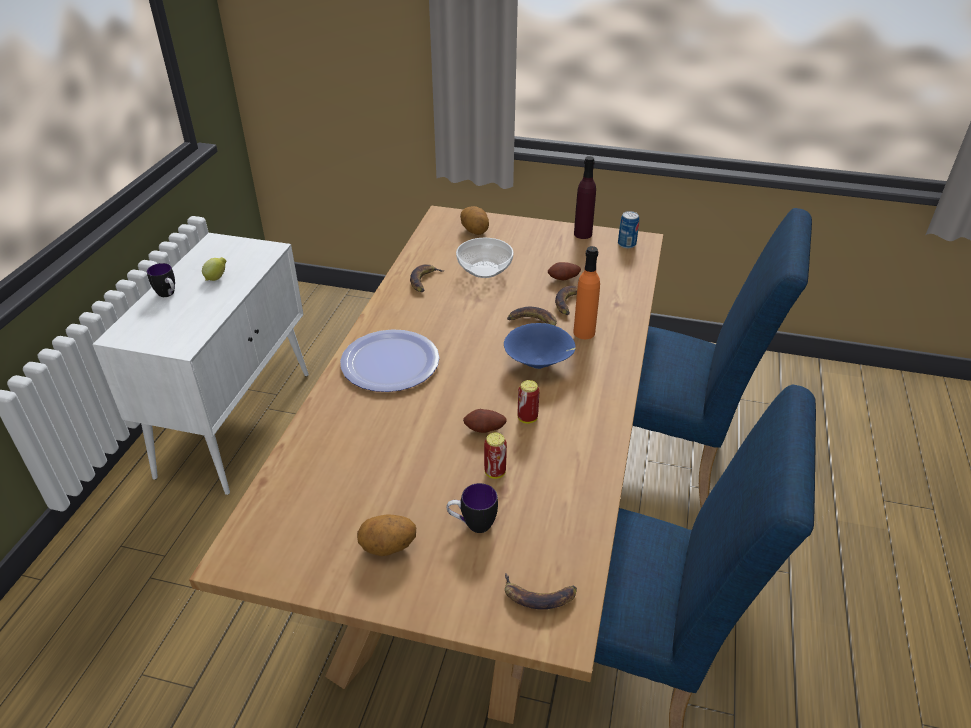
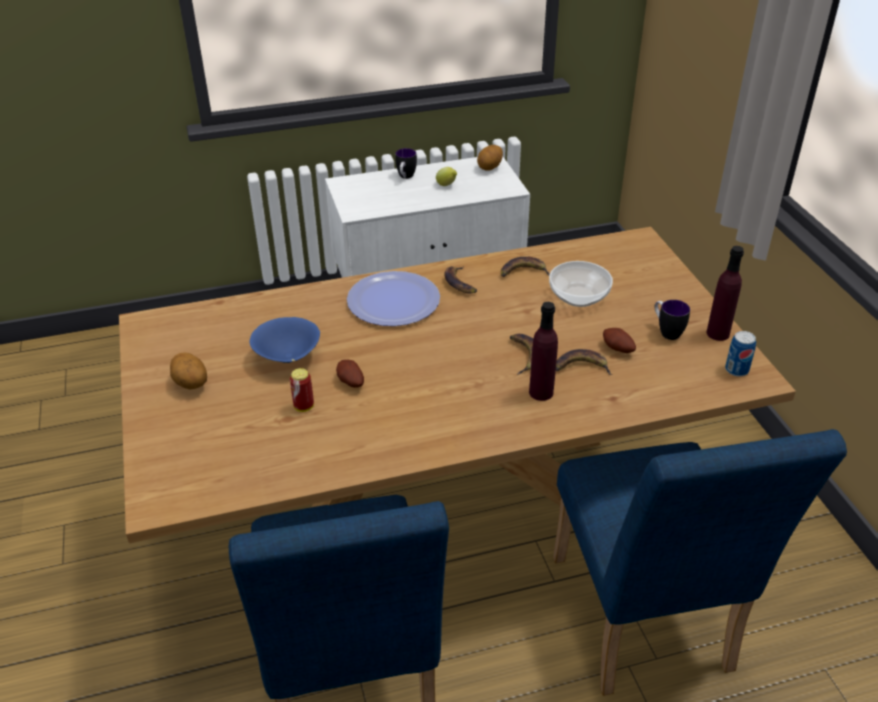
camera: 60 degrees right, 0 degrees up
(472, 524) = (238, 416): mug -> mug (666, 331)
(475, 231) = (636, 267): potato -> potato (490, 167)
(527, 418) = (384, 401): can -> none
(538, 595) = (185, 478): banana -> banana (460, 283)
(539, 364) = (465, 381): blue bowl -> blue bowl (288, 359)
(584, 332) = (541, 392): orange bottle -> purple bottle

